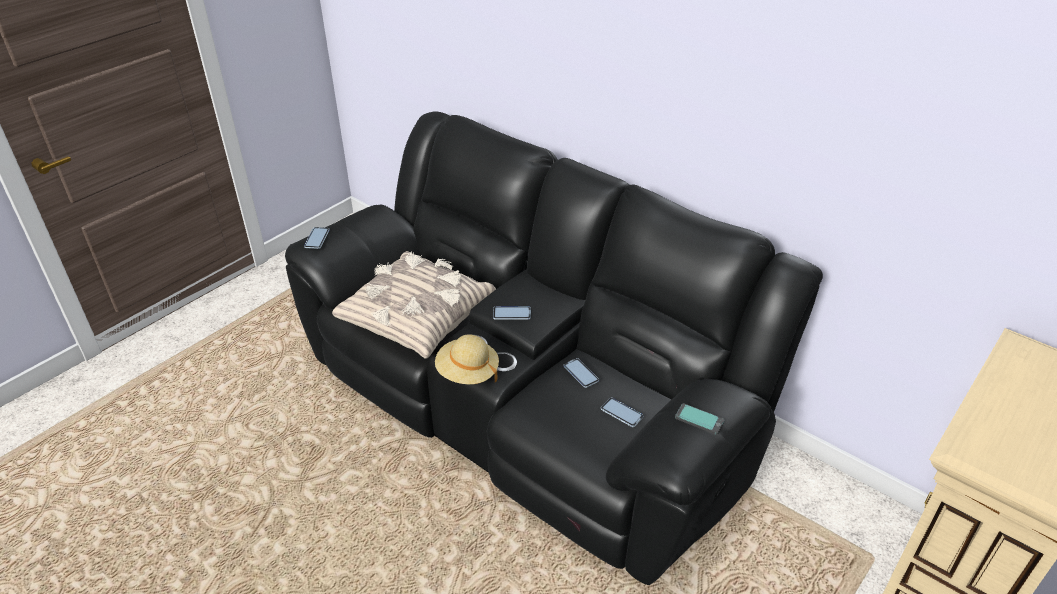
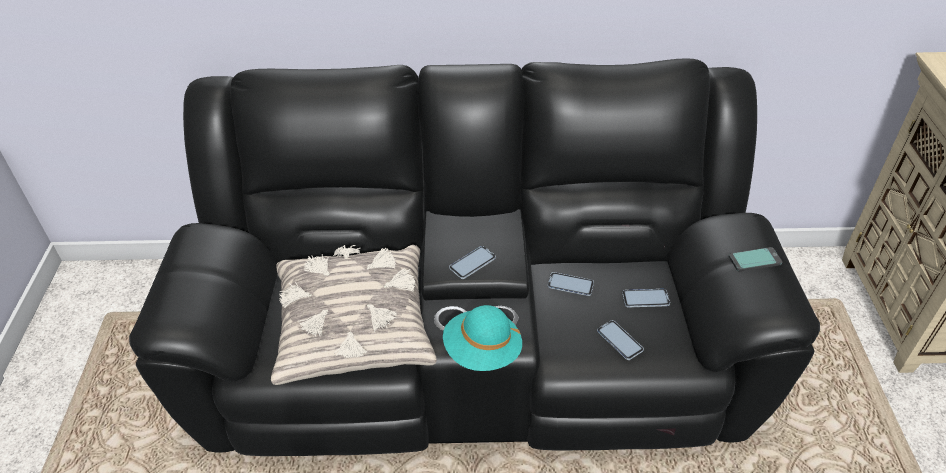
camera: 40 degrees left, 5 degrees up
(317, 239) = (167, 305): phone -> phone (619, 340)
(467, 372) = (482, 352): beige hat -> turquoise hat

